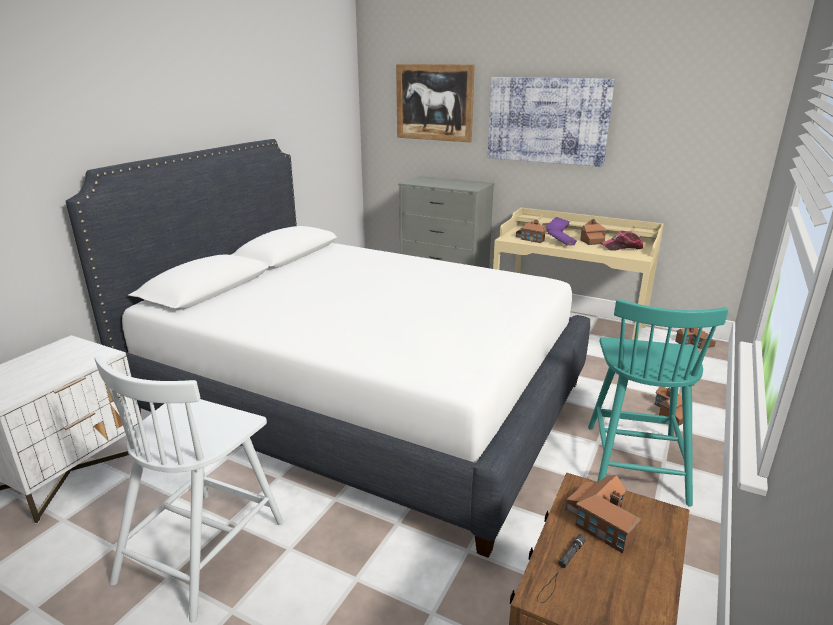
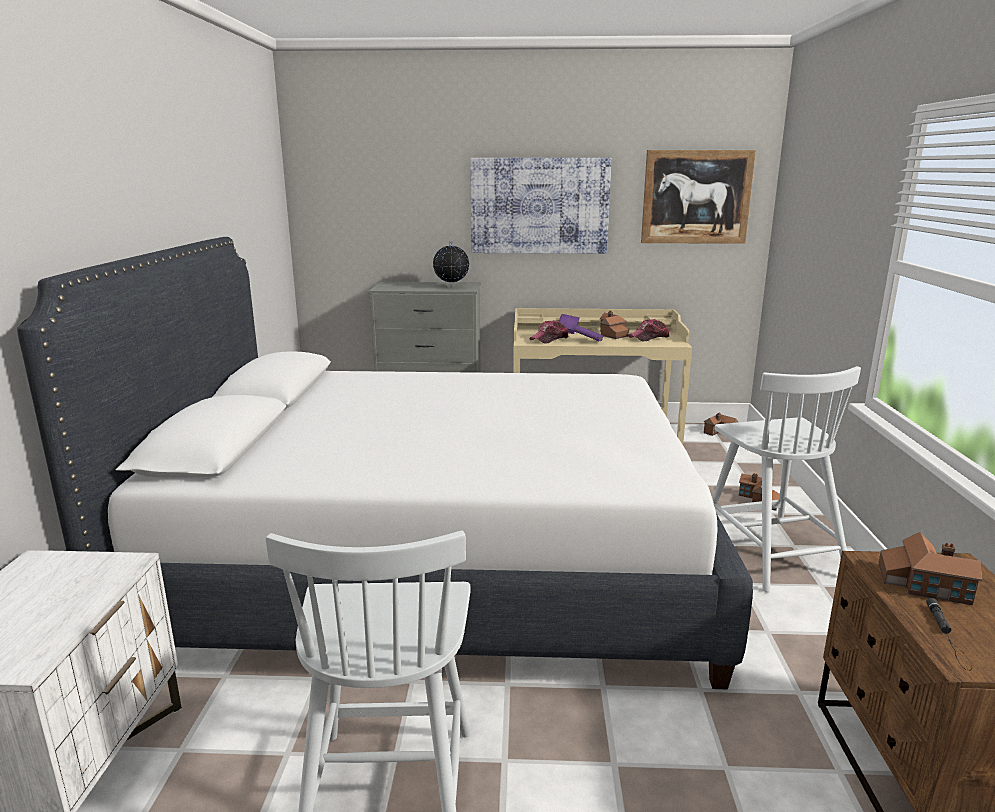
camera: 25 degrees left, 5 degrees down
(434, 102) = (395, 190): picture -> picture (696, 197)
(463, 185) = (451, 287): none -> globe
(531, 238) = (549, 339): toy house -> cap
(635, 461) = (770, 553): turquoise chair -> white chair

